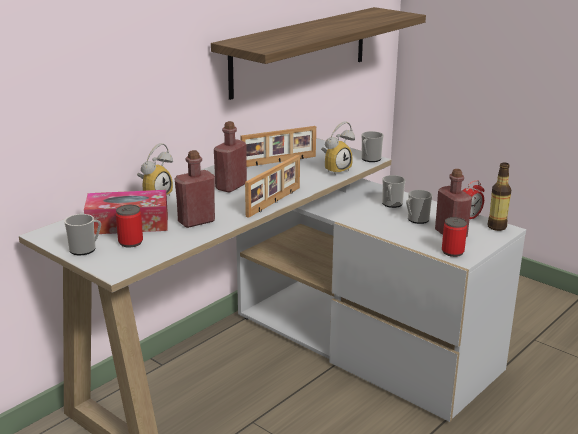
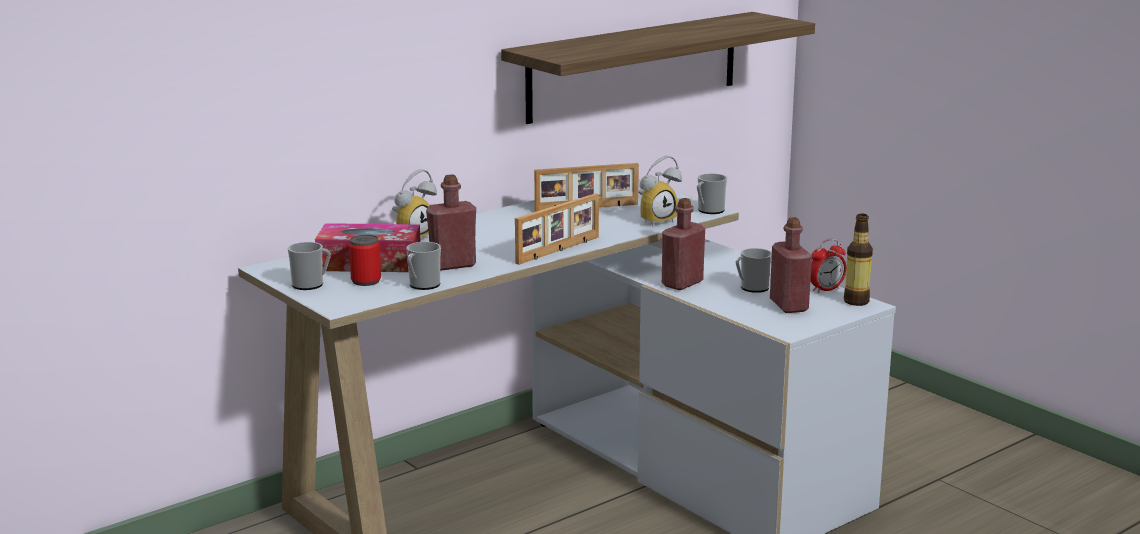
camera: 10 degrees right, 5 degrees down
(231, 186) = (511, 232): red bottle -> red bottle (682, 283)
(391, 204) = (728, 269): mug -> mug (422, 285)
(452, 252) = (779, 324): can -> none

